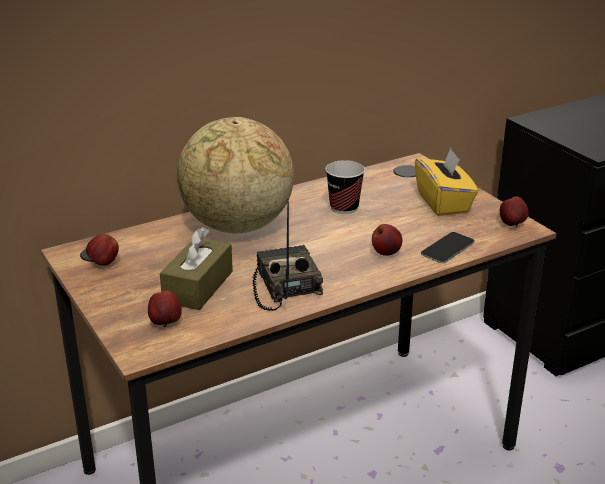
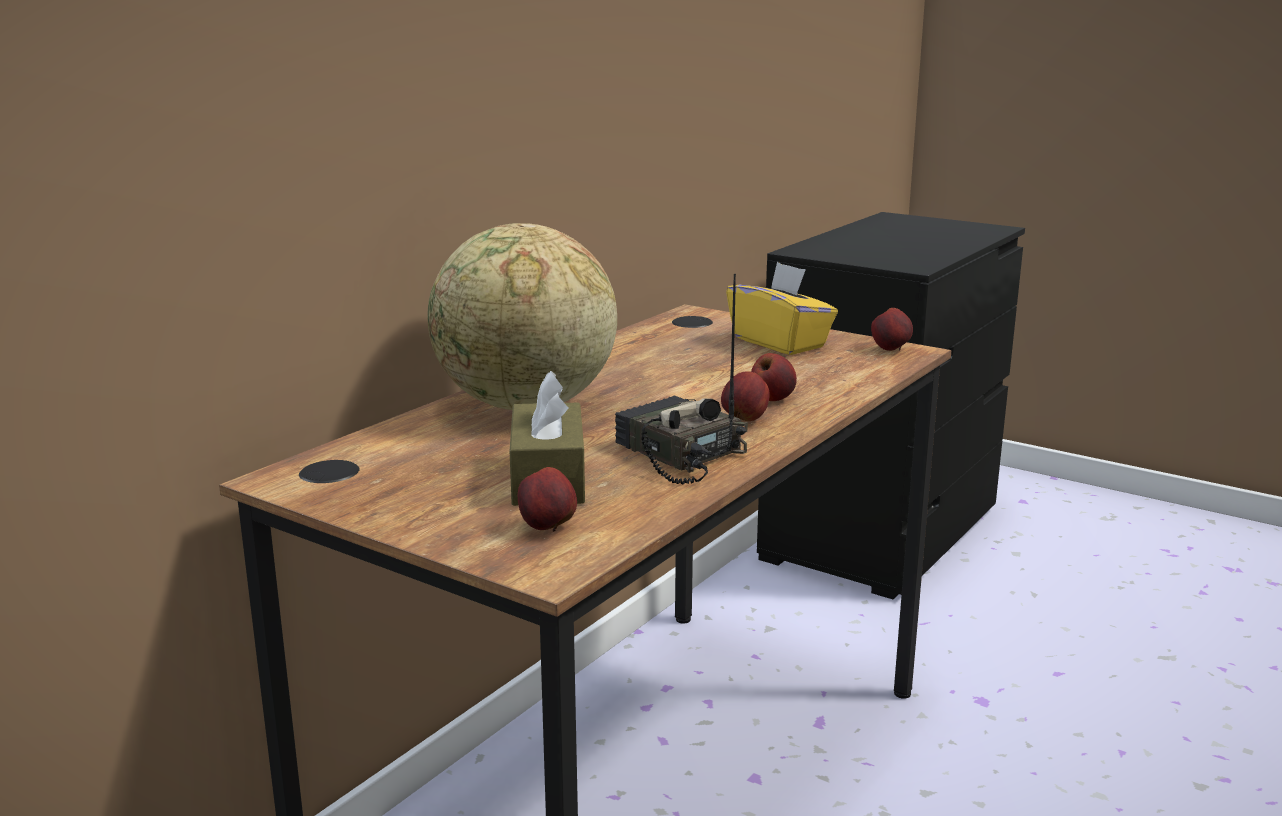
camera: 25 degrees left, 10 degrees down
(103, 263) = (357, 479): apple -> apple (744, 420)
(344, 207) = (656, 366): cup -> none
(447, 248) = (844, 382): phone -> none

